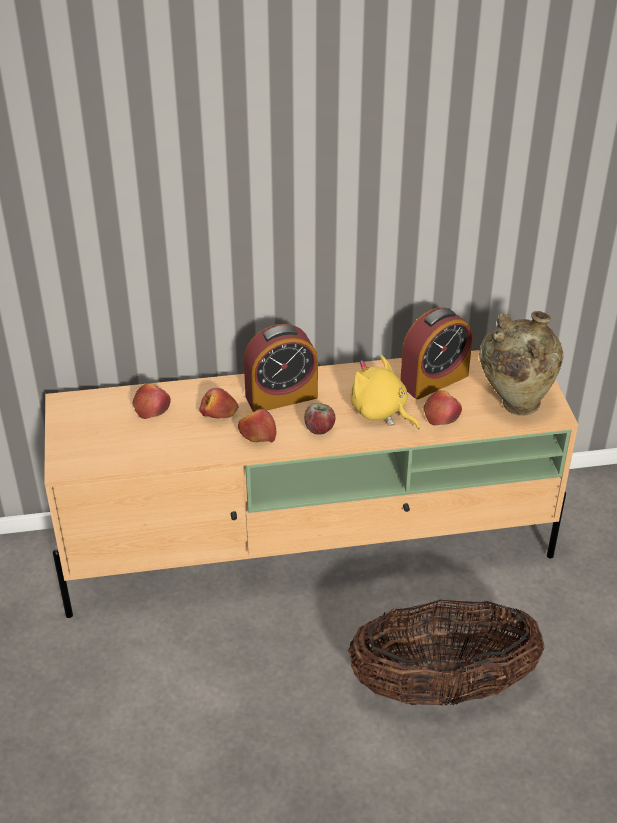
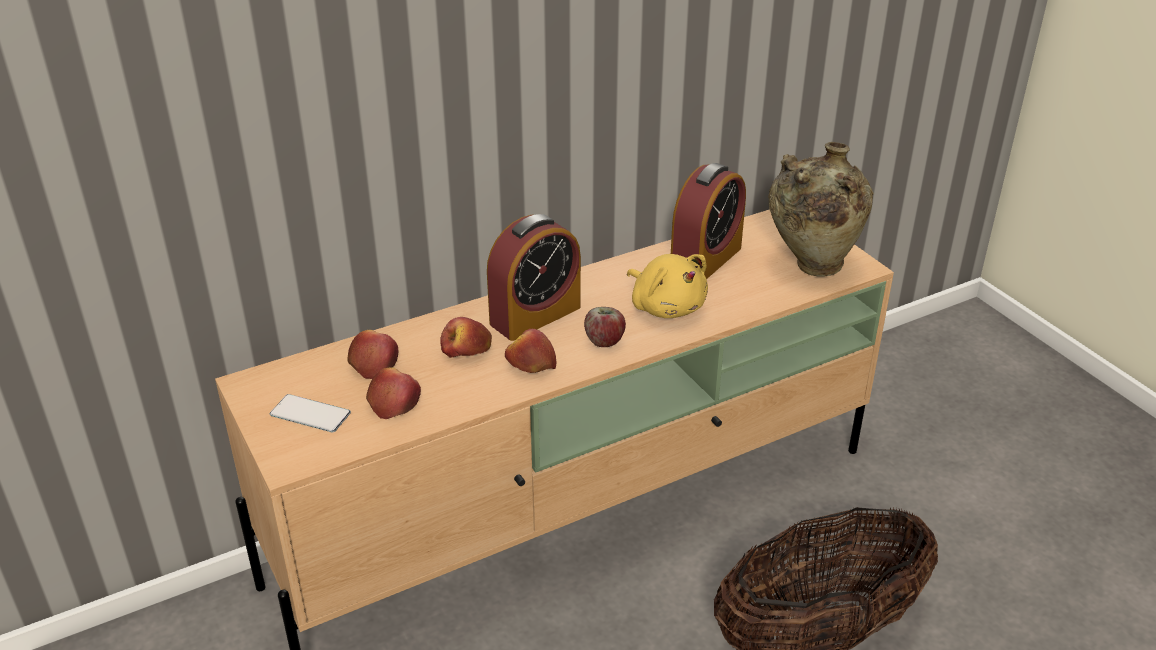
camera: 20 degrees left, 5 degrees down
(93, 435) = (310, 414): none -> phone
(381, 412) = (666, 306): yellow plush toy -> yellow plush toy turned 150 degrees counterclockwise
(441, 414) = (738, 294): apple -> apple (394, 401)

